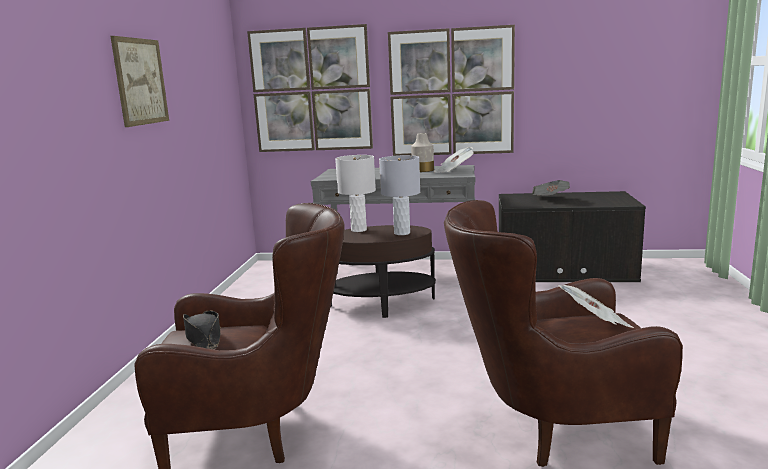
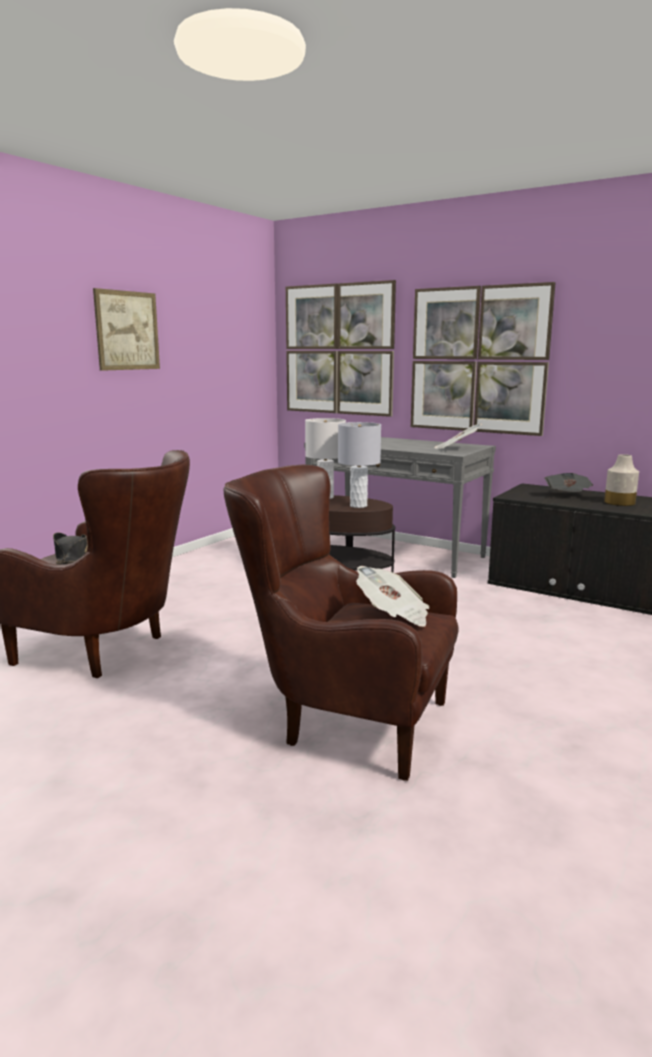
camera: 25 degrees right, 0 degrees up
(423, 170) = (429, 445): beige vase -> beige vase (620, 502)

